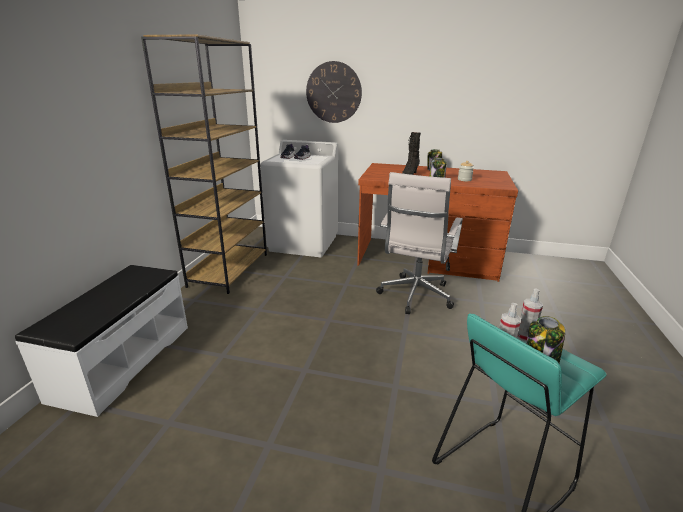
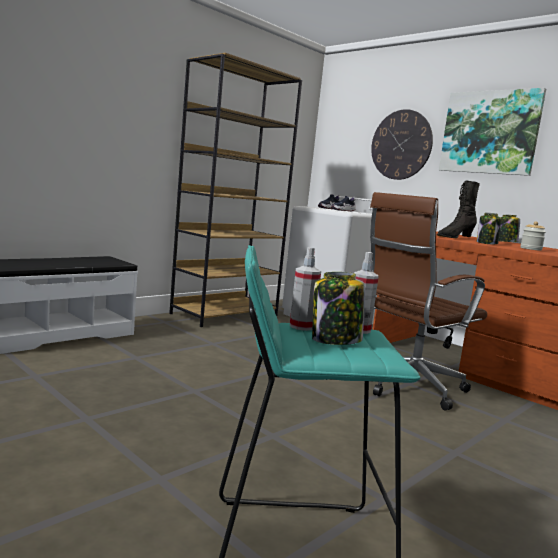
camera: 30 degrees right, 15 degrees down
(408, 83) = (490, 132): none -> picture
(414, 297) = (408, 387): white office chair -> brown office chair

